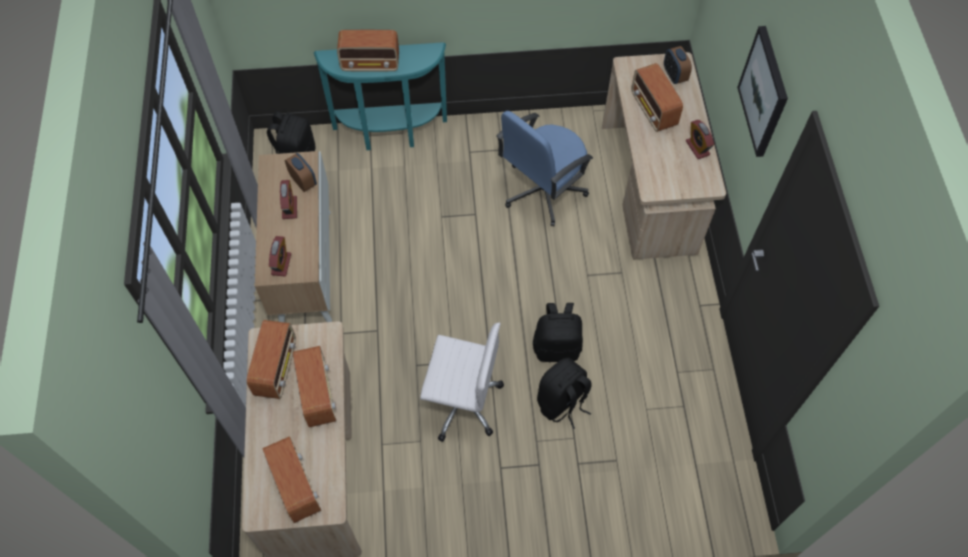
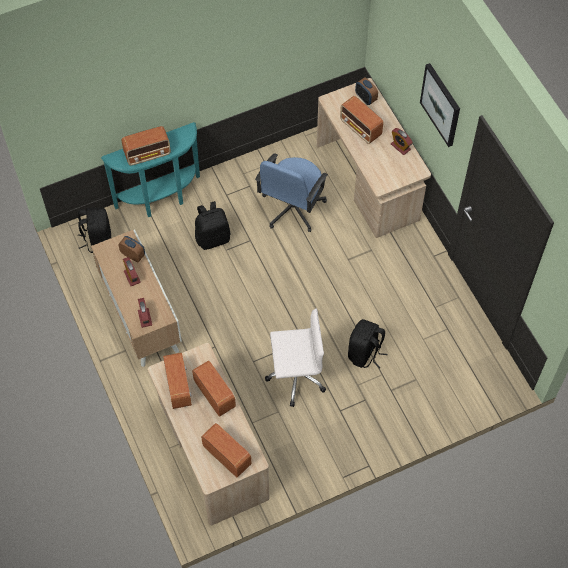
camera: 20 degrees left, 0 degrees up
(557, 347) = (346, 317): black backpack -> black backpack (213, 238)

